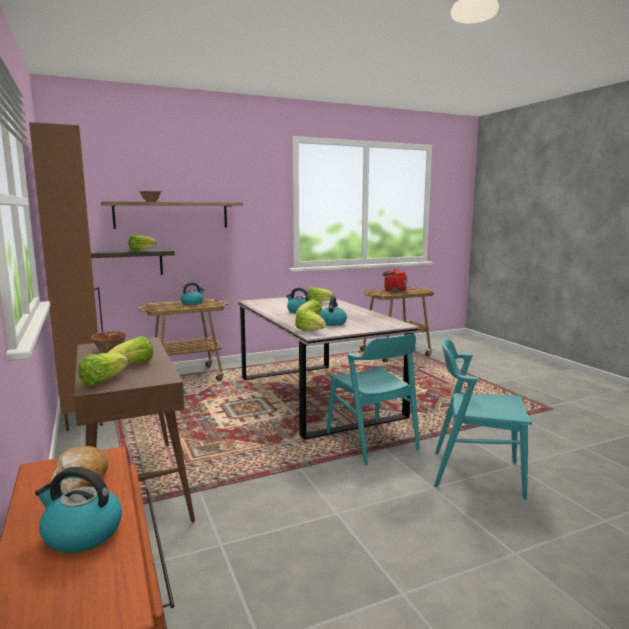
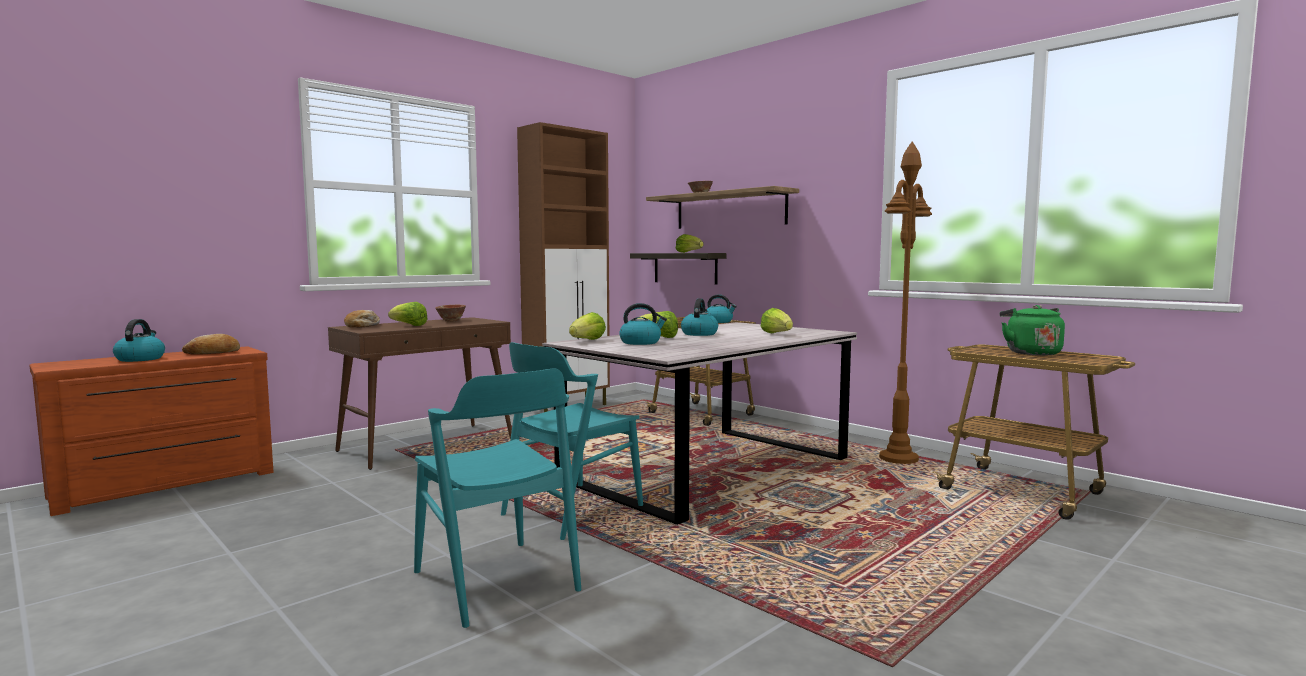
camera: 70 degrees right, 5 degrees down
(103, 381) = (363, 326): lettuce -> bread
(335, 358) = (898, 459): none -> brown floor lamp
(393, 291) = (1030, 353): red kettle -> green kettle
(476, 473) = (496, 581): turquoise chair -> turquoise chair turned 150 degrees clockwise

